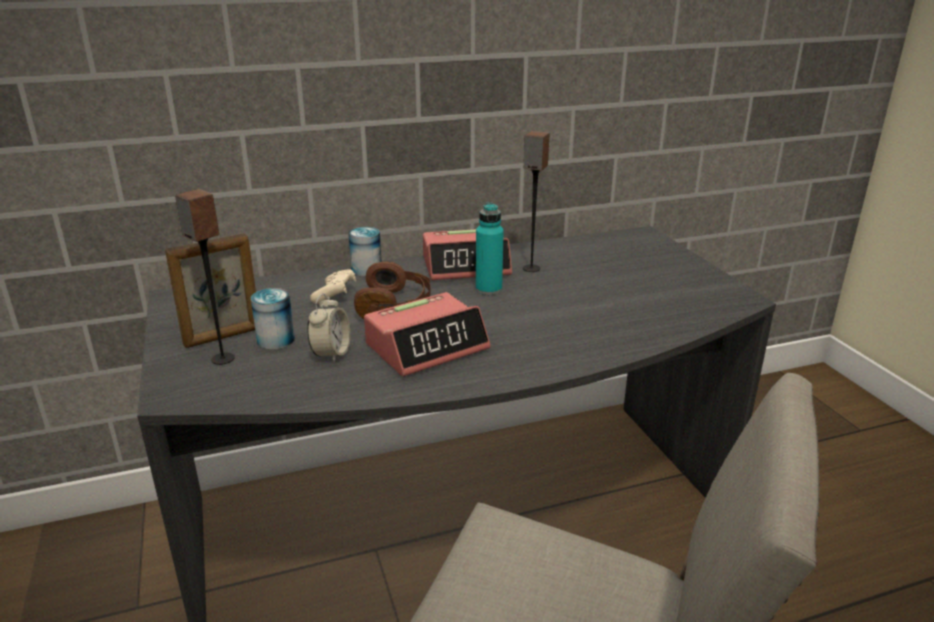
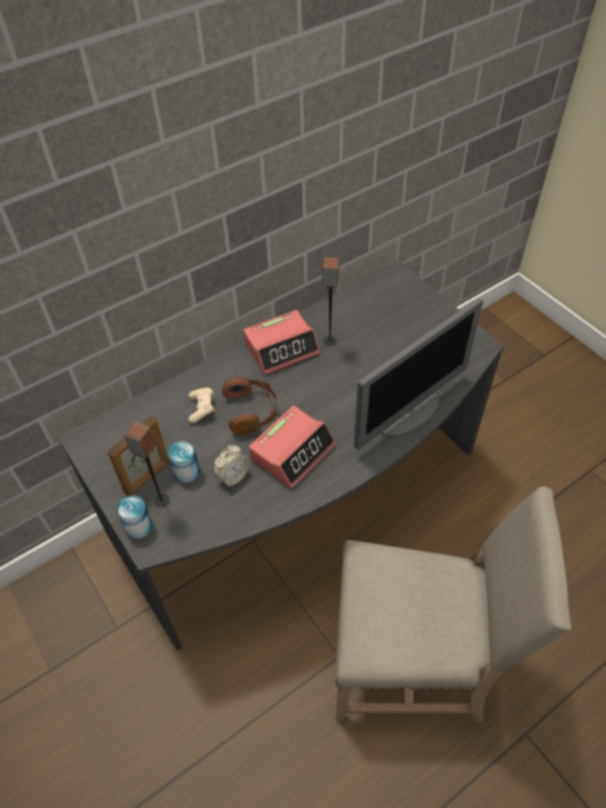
camera: 15 degrees left, 25 degrees up
(331, 354) = (232, 476): alarm clock -> alarm clock turned 45 degrees clockwise
(366, 270) = (210, 371): can -> can (138, 526)
(488, 289) = (309, 375): turquoise bottle -> none
(613, 340) = (410, 413): none -> monitor

